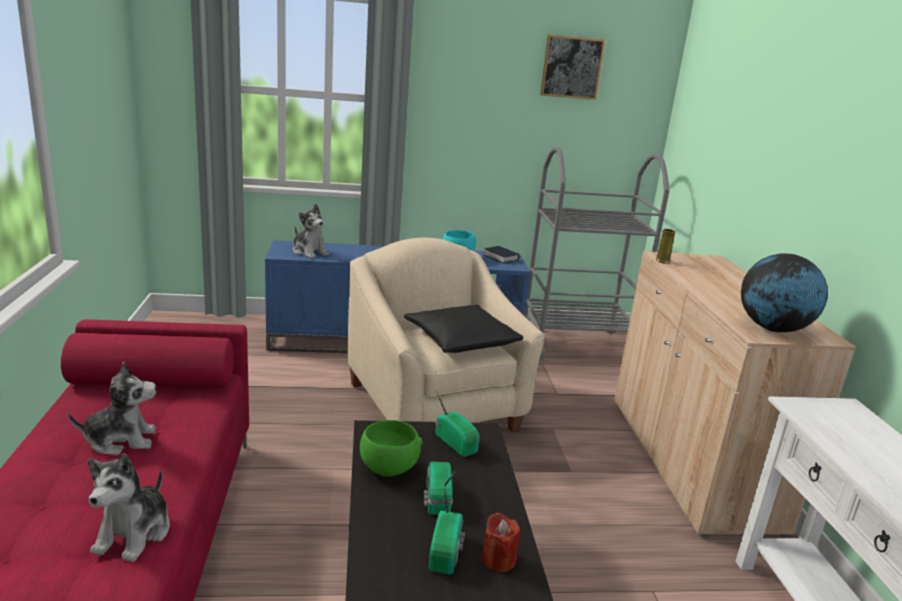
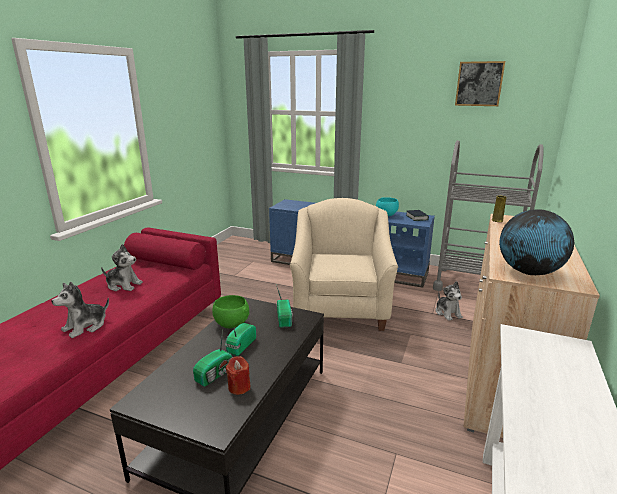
camera: 30 degrees right, 0 degrees up
(309, 252) = (297, 206): plush toy -> plush toy (447, 313)
(461, 339) = (347, 263): black pillow -> none

